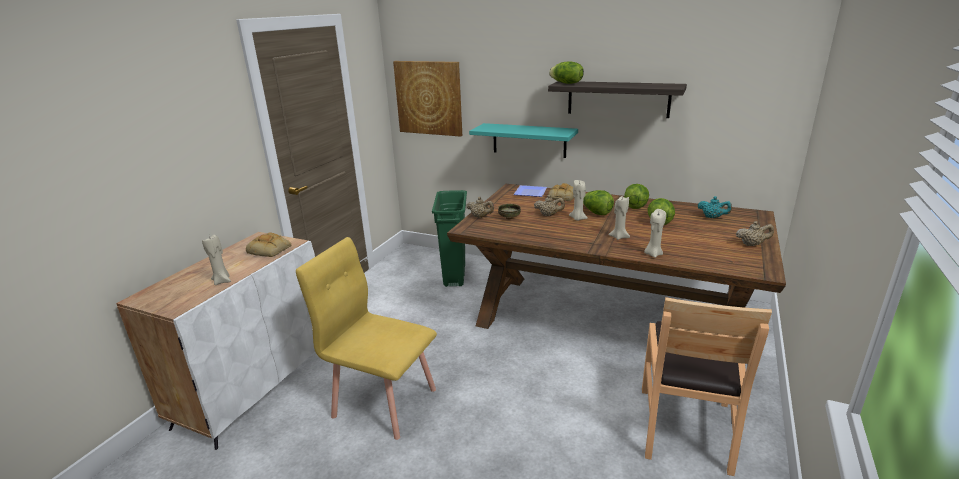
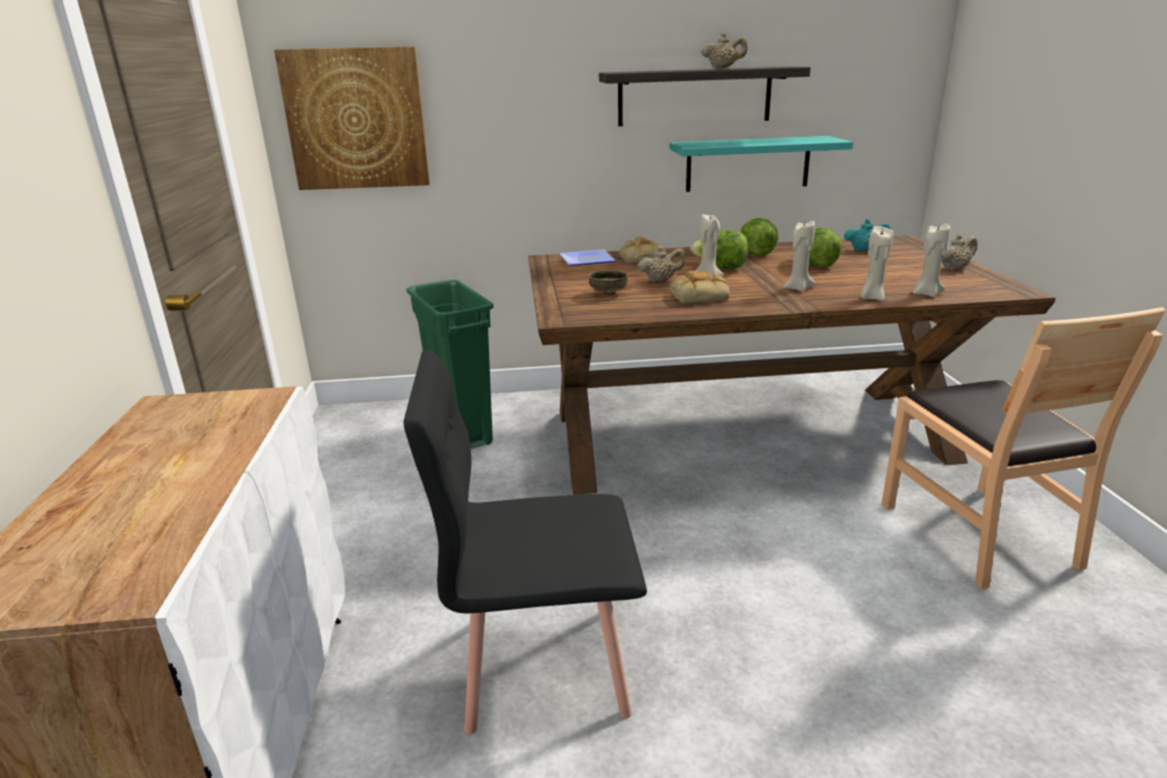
camera: 30 degrees left, 0 degrees up
(222, 281) = (187, 501): beige candle -> beige candle (926, 294)
(270, 250) = (228, 419): bread -> bread (699, 296)
(384, 402) = (542, 664): yellow chair -> black chair
(480, 217) = (560, 300): beige teapot -> beige teapot (723, 68)
(529, 140) = (554, 179): turquoise shelf -> turquoise shelf (748, 164)
(566, 83) = (625, 71): lettuce -> none

